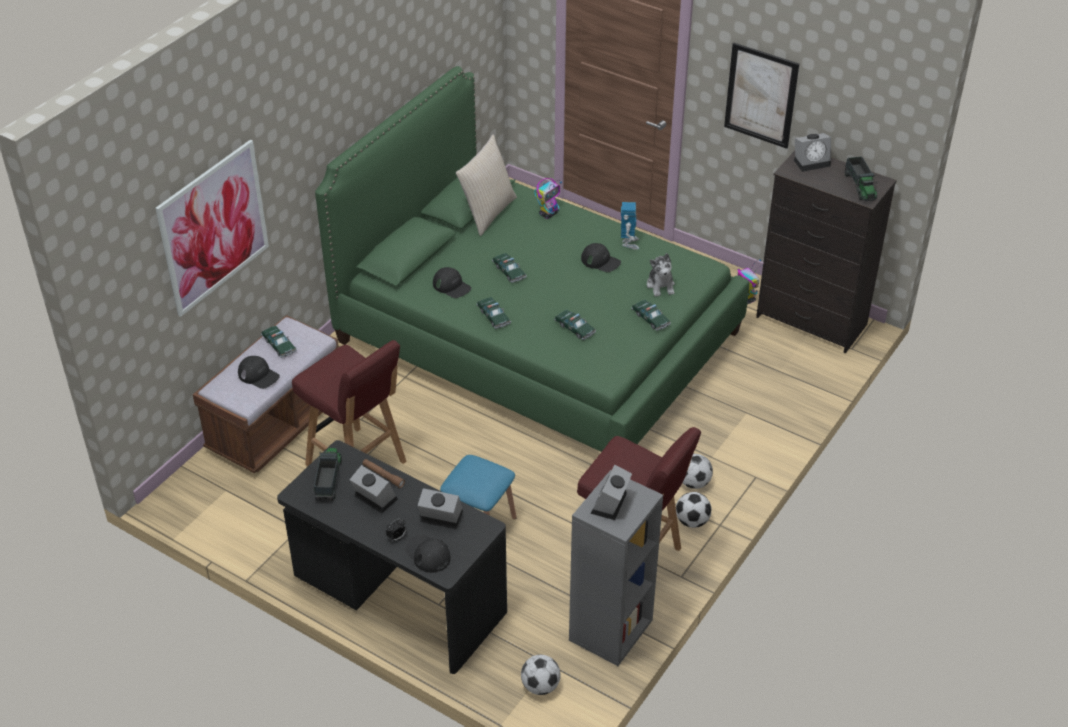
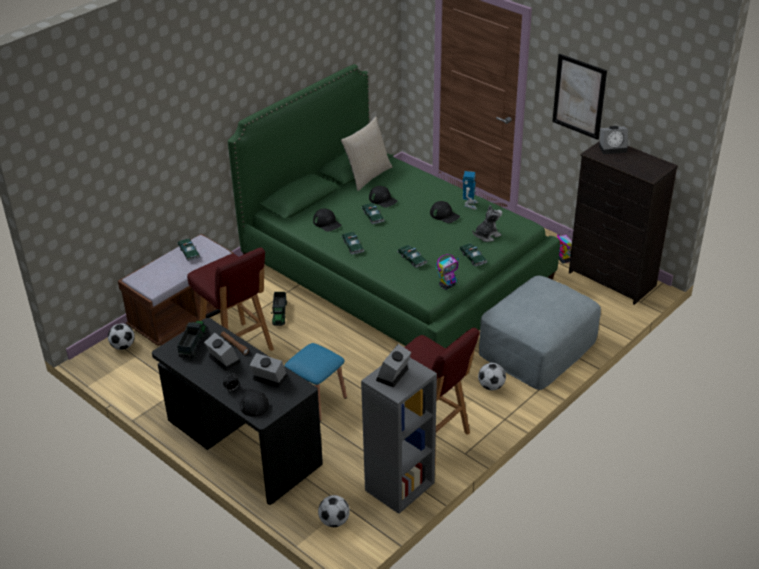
camera: 10 degrees right, 5 degrees down
(213, 227) = (140, 154): picture -> none
(258, 375) = (168, 271): black cap -> black cap (383, 200)
(548, 214) = (413, 180): toy robot -> toy robot (447, 285)
(660, 285) = (486, 235): plush toy -> plush toy turned 120 degrees counterclockwise
(692, 521) = (483, 414): football -> football (123, 346)
(739, 424) = (537, 348): none -> grey ottoman
(860, 186) = (647, 167): toy truck -> toy truck (279, 314)

